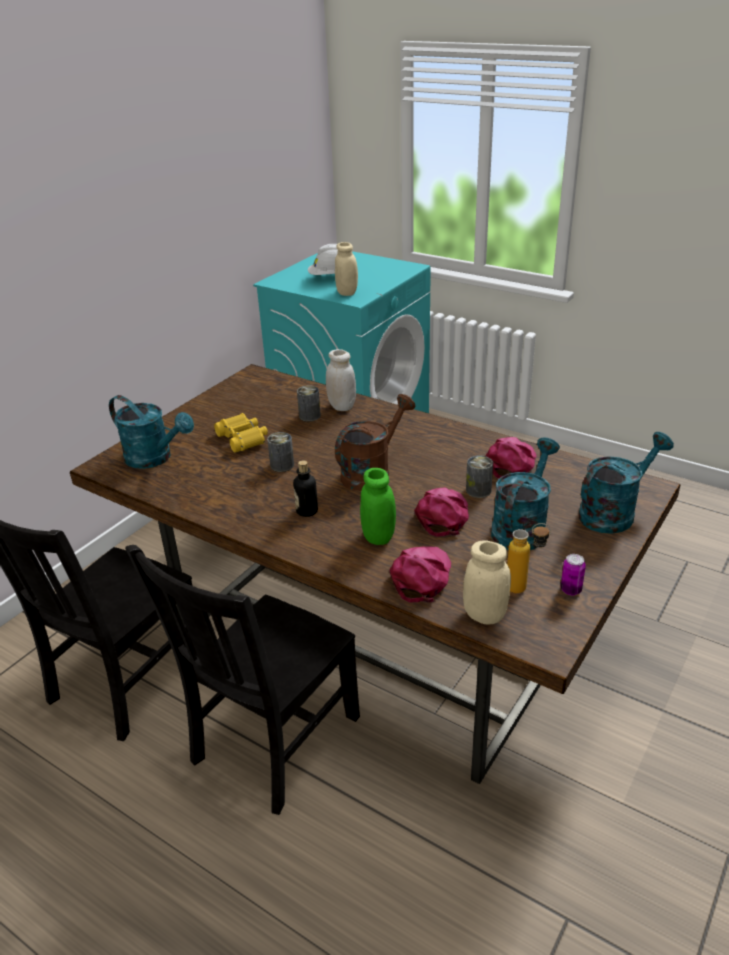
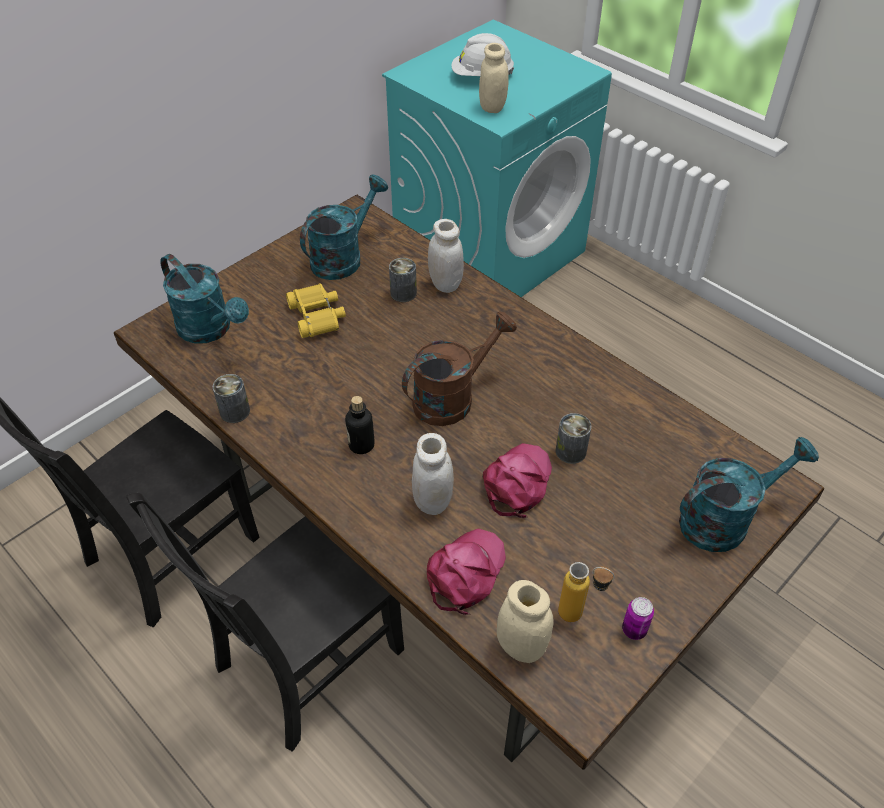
camera: 10 degrees right, 15 degrees up
(282, 465) = (351, 367): can -> can (235, 411)
(378, 537) = (432, 501): green jar -> white jar
(511, 463) = (624, 415): pink cap -> none
(521, 527) = (605, 520): turquoise watering can -> turquoise watering can (343, 257)

